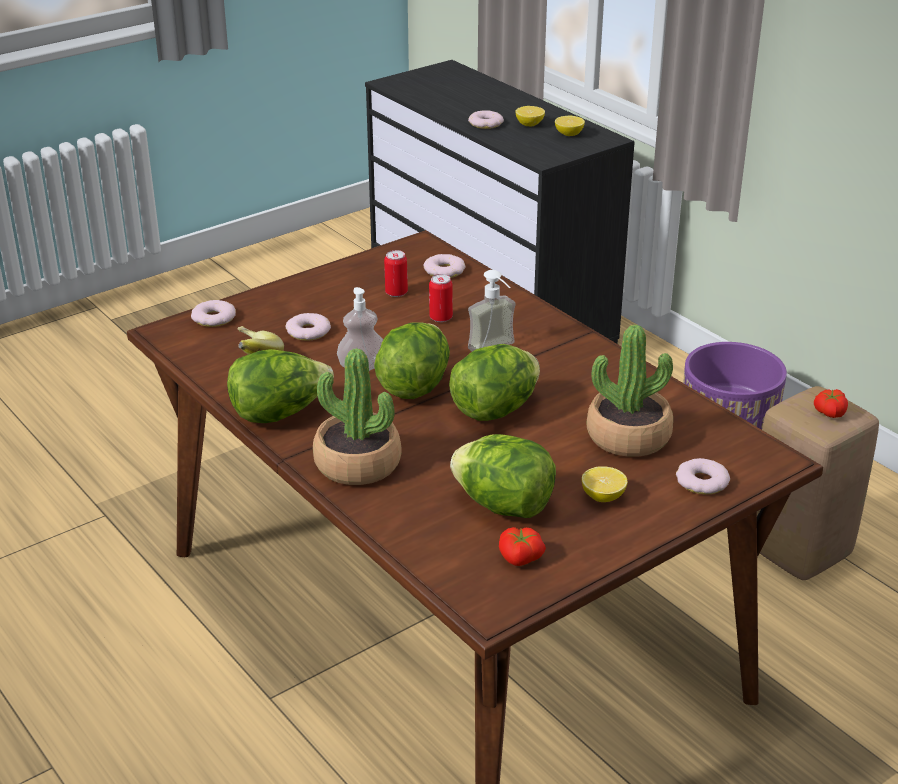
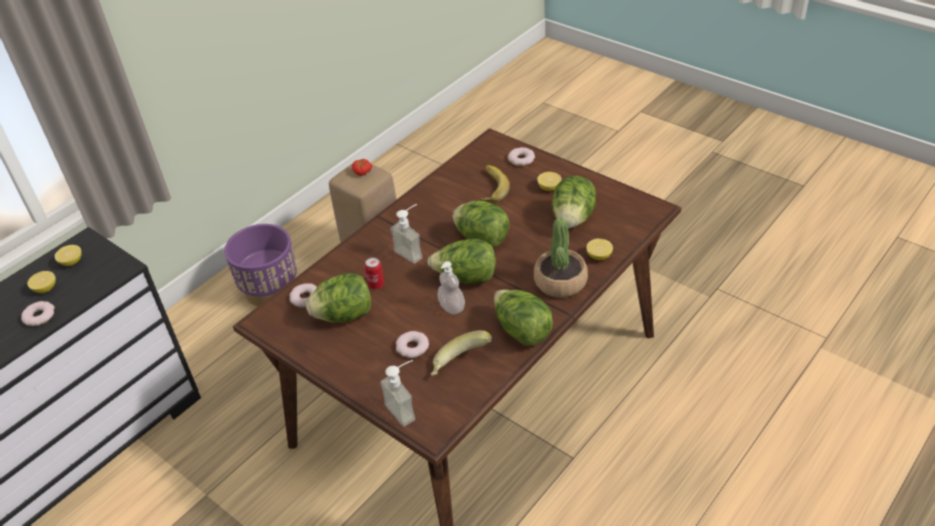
camera: 100 degrees left, 10 degrees up
(213, 318) = (406, 408): donut -> soap dispenser
(393, 513) = (599, 256): none -> lemon
(396, 293) = (344, 315): can -> lettuce
(520, 558) = (613, 206): tomato -> none
(628, 436) = (490, 187): potted plant -> banana

